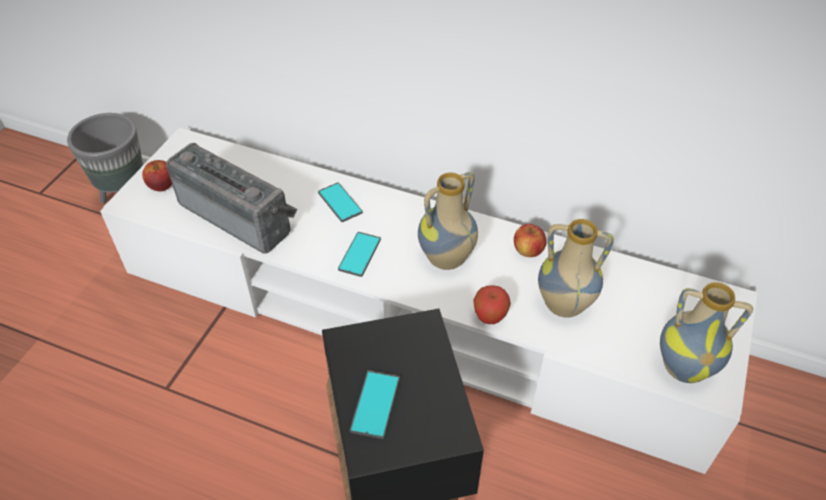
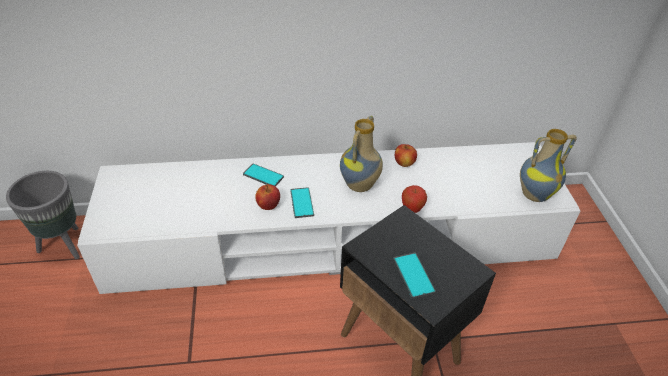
camera: 30 degrees left, 5 degrees down
(162, 186) = (118, 210): apple -> apple (268, 205)
(239, 215) = (195, 208): radio -> none
(563, 306) = (448, 187): vase -> none

